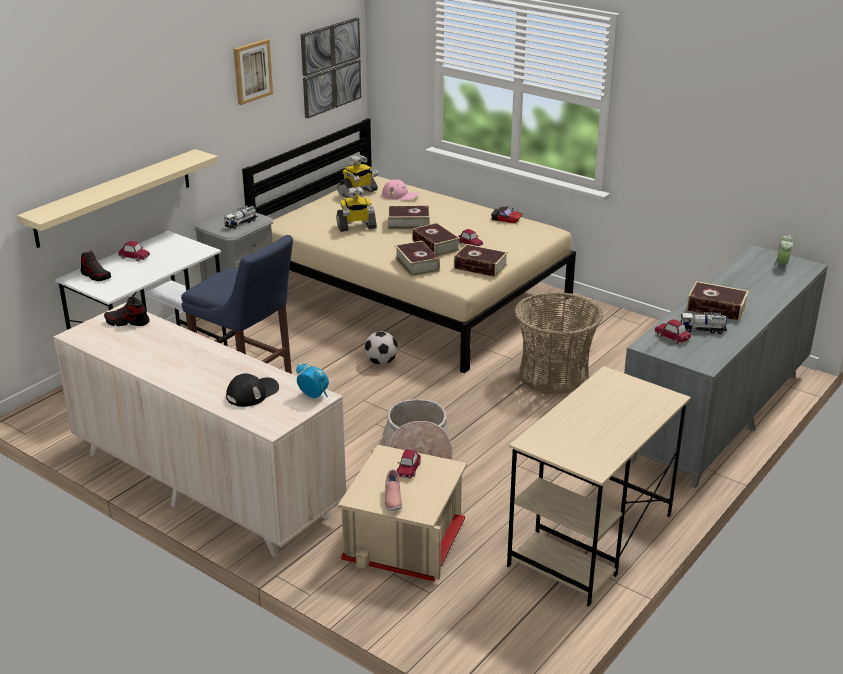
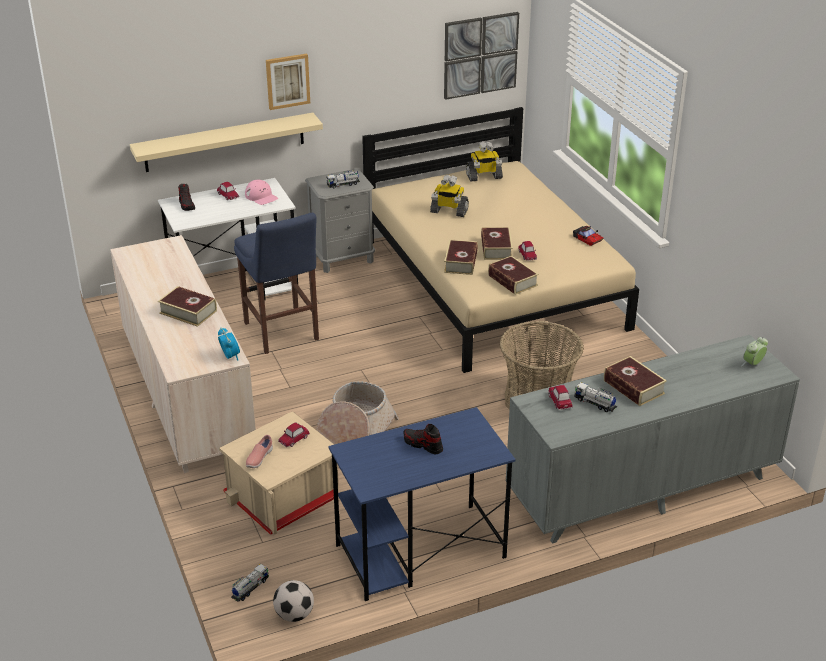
camera: 30 degrees right, 5 degrees up
(127, 322) = (167, 253): shoe -> shoe (423, 445)
(252, 71) = (384, 51): picture -> picture (287, 81)
(252, 393) = (192, 339): black cap -> none
(381, 362) = (406, 341): football -> football (294, 615)
(400, 195) = (517, 189): pink cap -> pink cap (261, 196)
(408, 223) = (495, 220): book -> book (188, 312)
(464, 642) = (250, 588): none -> toy truck
(590, 541) = (419, 552): beige desk -> blue desk

